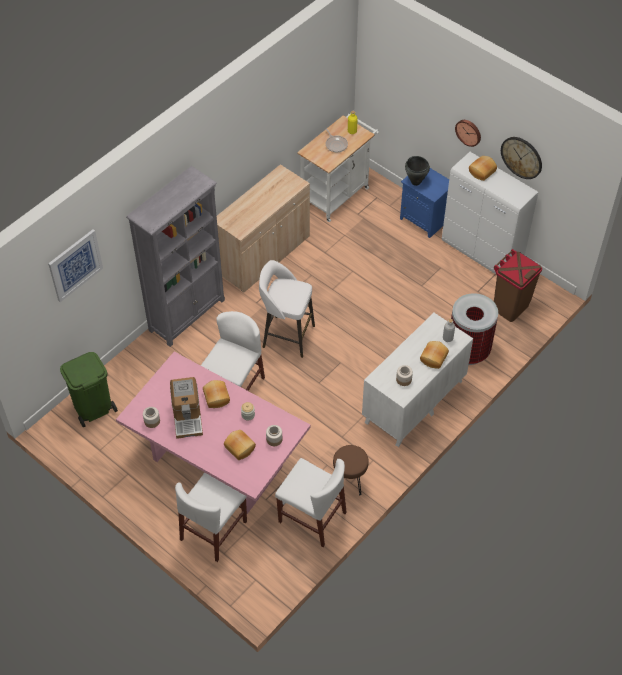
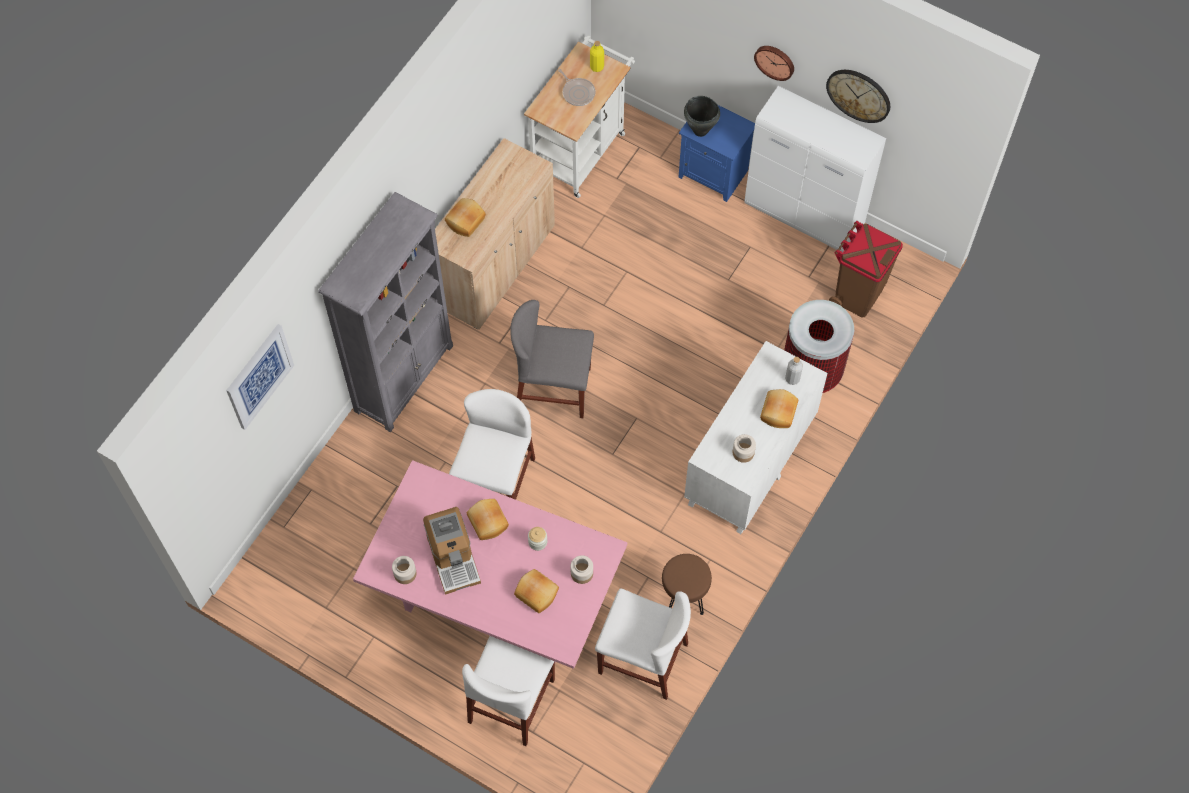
camera: 10 degrees left, 10 degrees up
(93, 408) = (301, 545): green trash can -> none
(287, 336) = (553, 388): white stool -> grey chair
(481, 171) = (800, 116): bread -> bread (464, 221)

